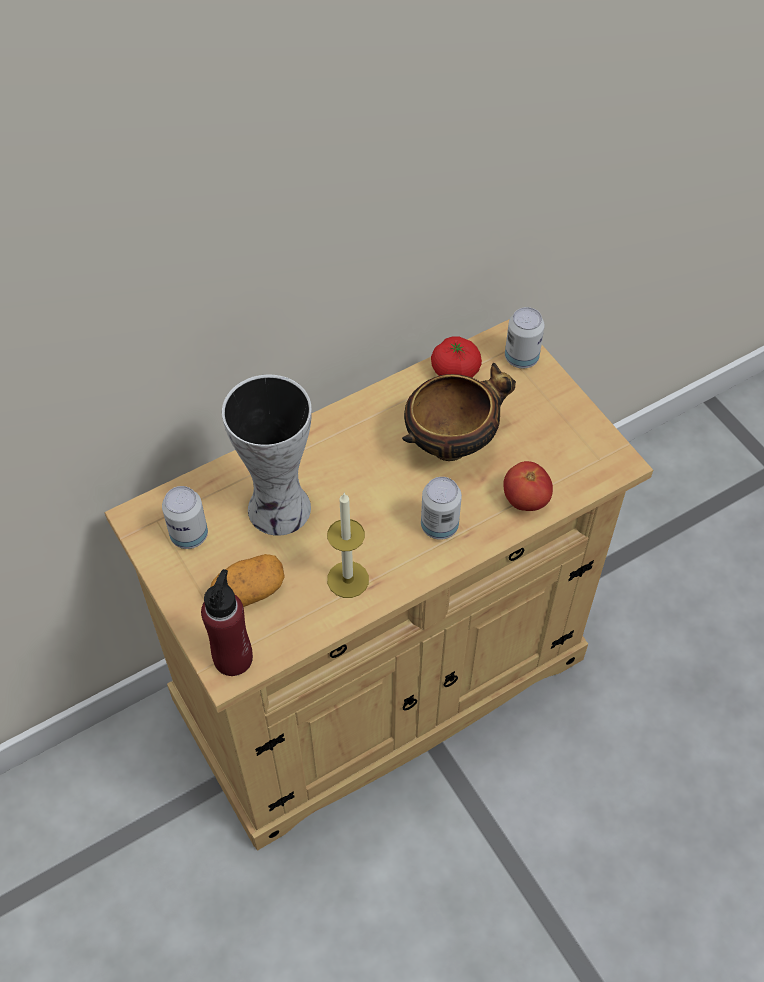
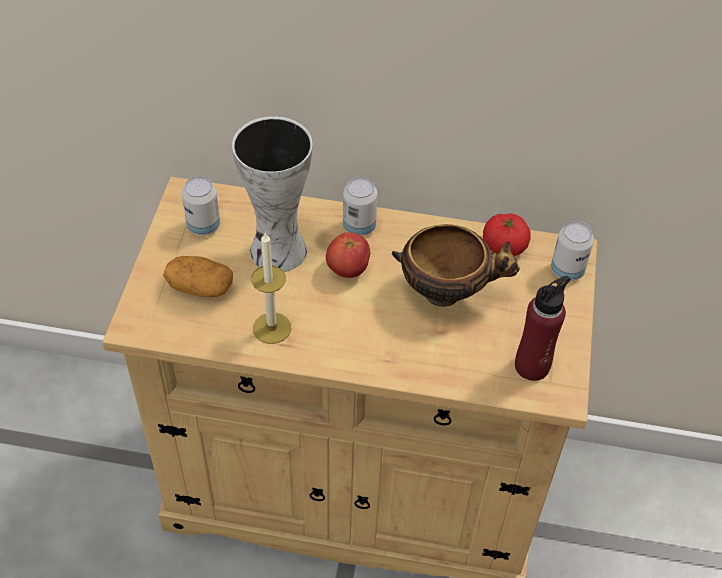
camera: 40 degrees right, 5 degrees down
(233, 658) = (145, 320): red bottle -> red bottle (532, 366)
(439, 526) = (374, 340): can -> can (359, 227)
(525, 500) = (458, 369): tomato -> tomato (347, 269)

